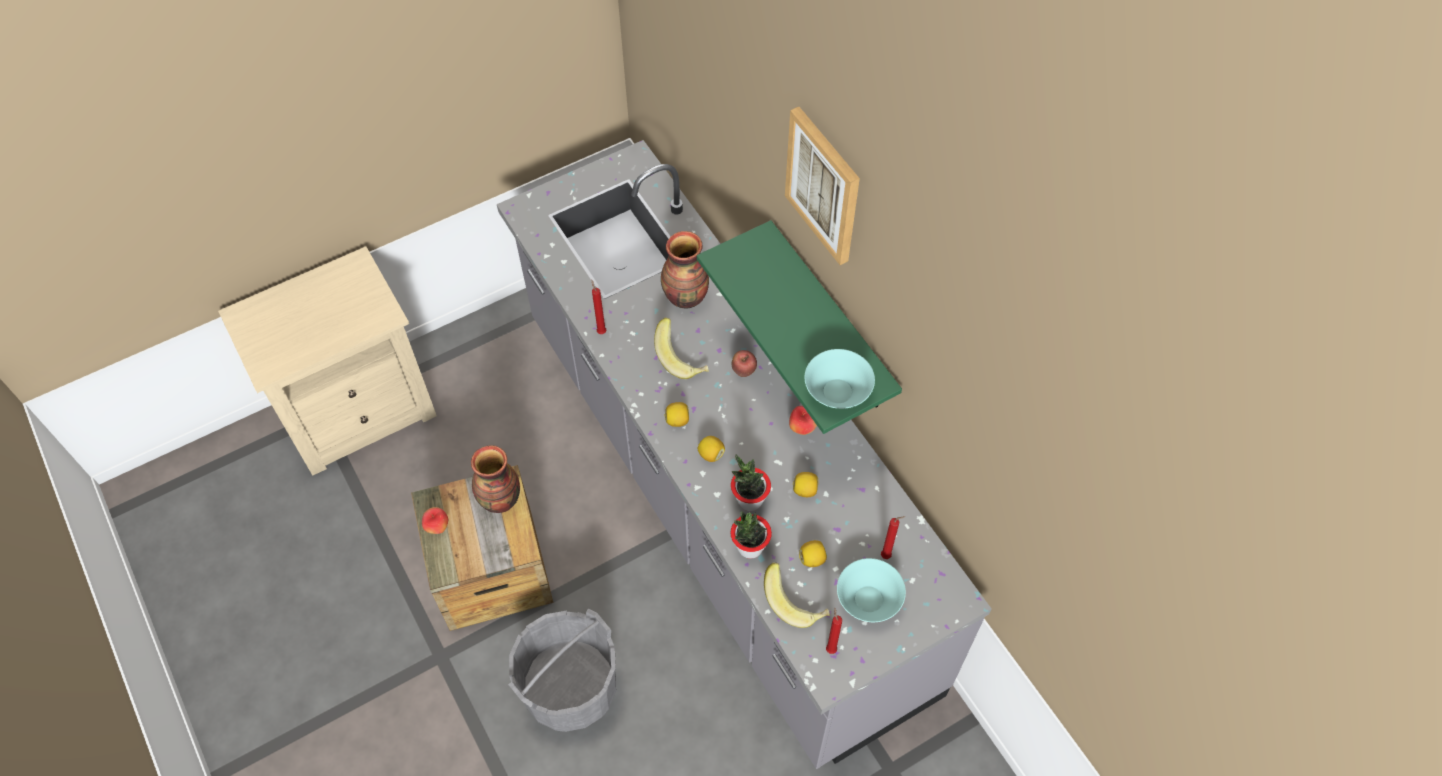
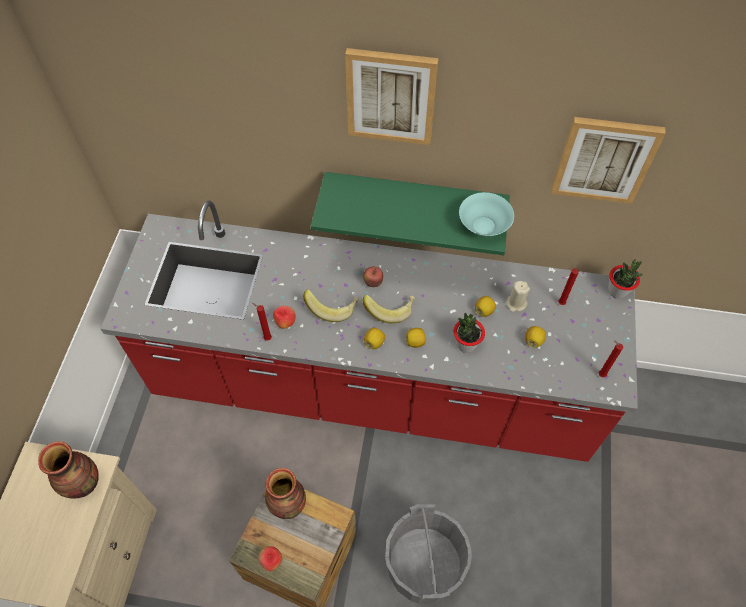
camera: 50 degrees left, 0 degrees up
(686, 297) = (290, 274): vase -> vase (84, 483)
(721, 500) = (373, 387): grey counter -> red counter
(750, 547) = (498, 368): potted plant -> potted plant (617, 291)
(795, 602) = (555, 370): banana -> banana (389, 310)
(802, 428) = (440, 282): apple -> apple (285, 323)
(843, 513) = (516, 303): none -> beige candle
(869, 599) = (583, 331): turquoise bowl -> none
(977, 421) = (604, 159): none -> picture

